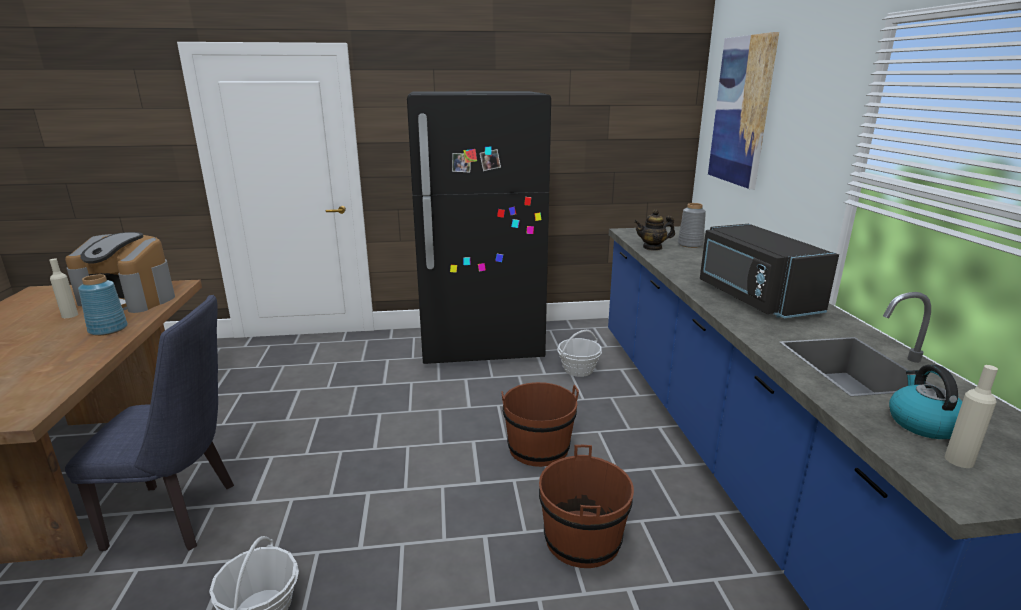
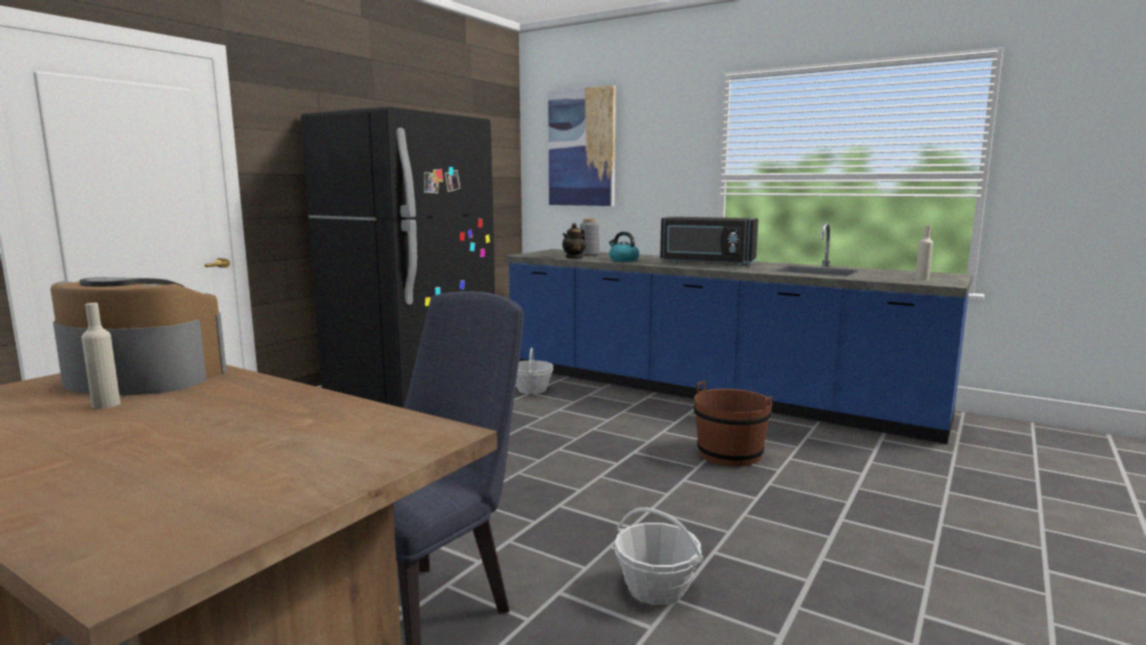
camera: 50 degrees left, 10 degrees down
(108, 330) = (241, 392): blue vase -> none
(130, 299) = (142, 378): coffee machine -> coffee machine turned 135 degrees counterclockwise
(538, 448) = (609, 433): brown bucket -> none
(922, 423) = (887, 276): kettle -> kettle (623, 260)

